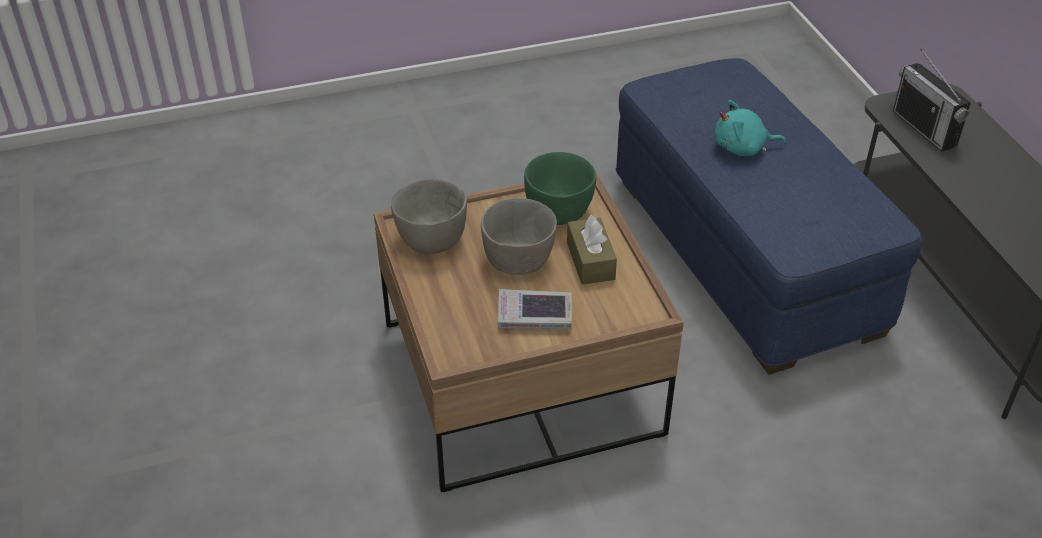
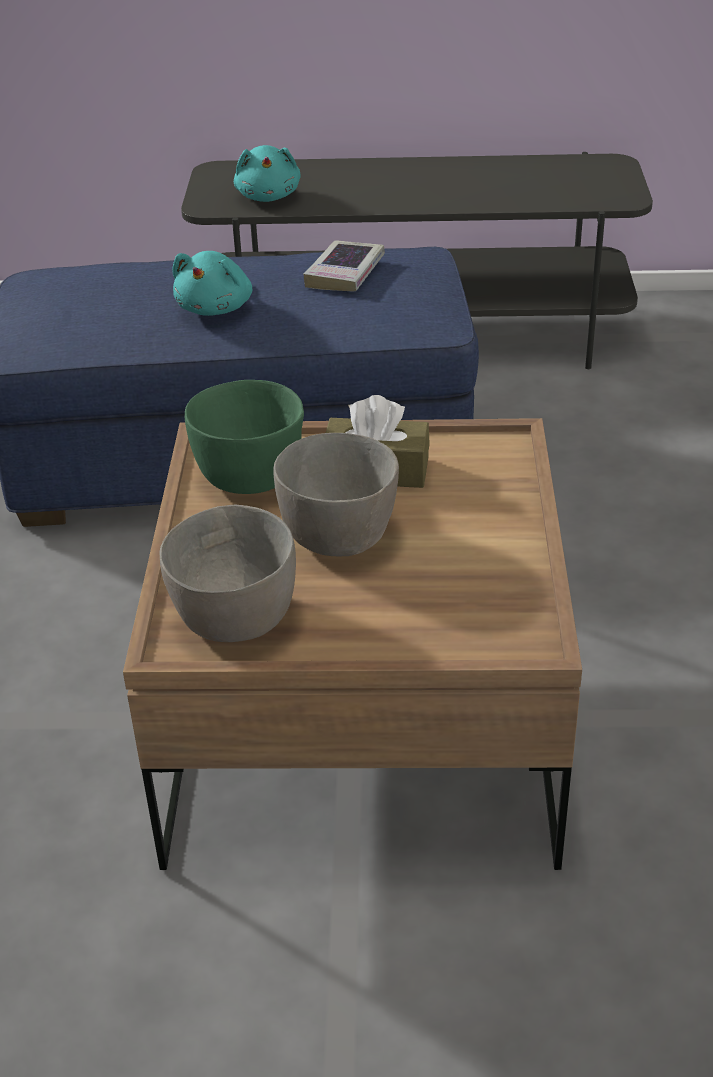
camera: 70 degrees left, 5 degrees down
(534, 315) = (469, 543): book -> book (345, 273)
(924, 128) = (268, 196): radio -> turquoise plush toy

